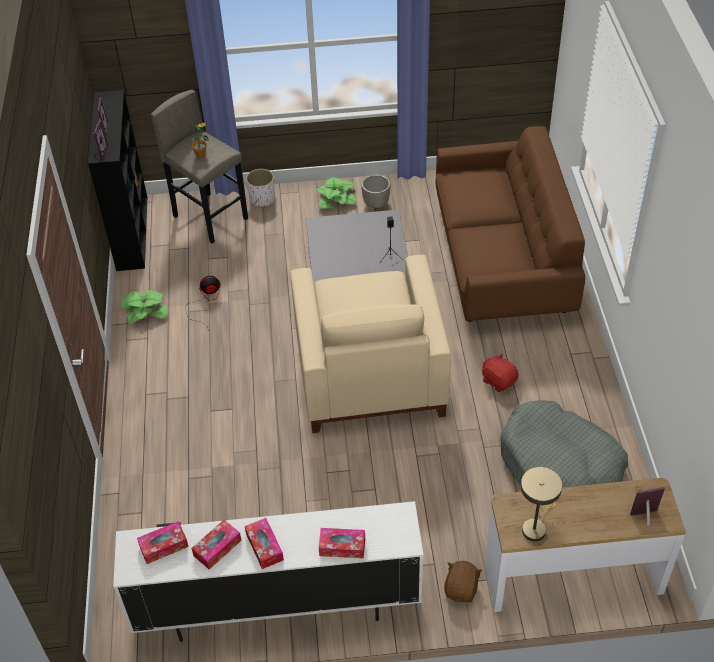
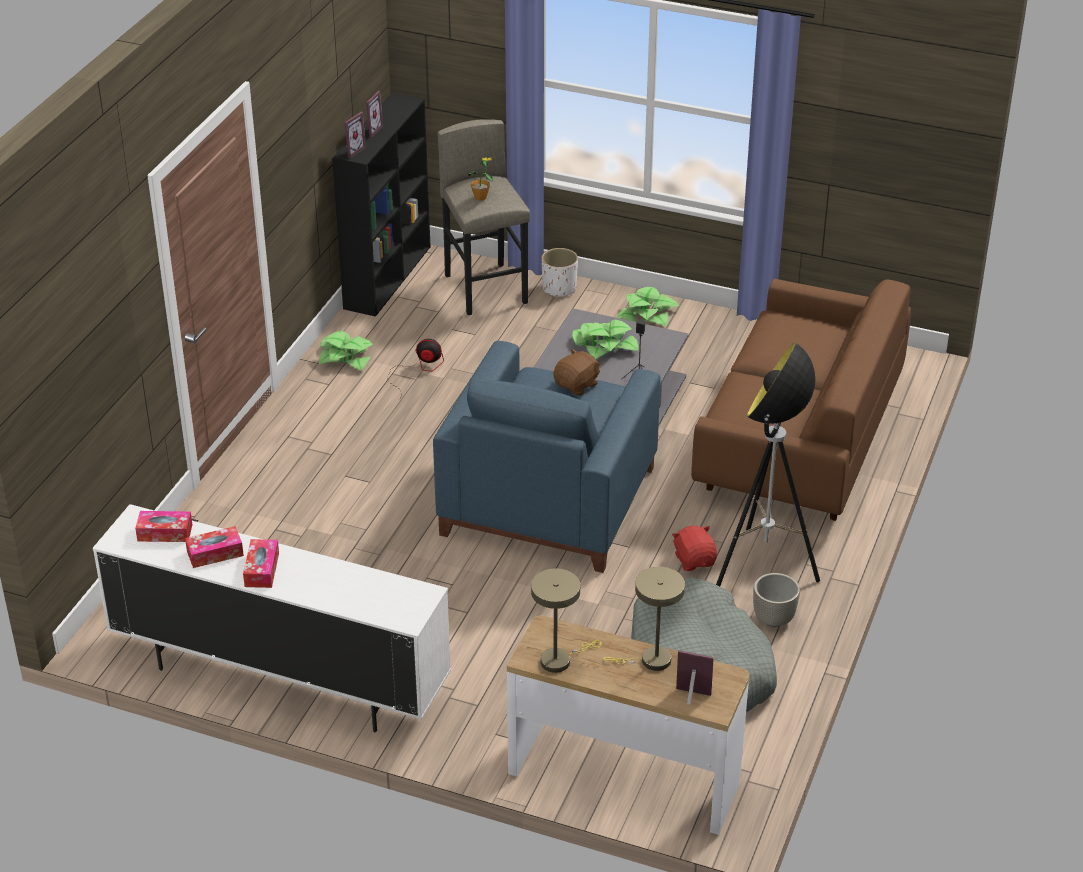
camera: 25 degrees right, 10 degrees down
(342, 547) = (339, 598): tissue box -> none
(349, 240) = (604, 345): none -> potted plant
(368, 371) = (548, 499): beige armchair -> blue armchair
(376, 204) = (691, 335): grey planter -> grey planter (774, 619)
(461, 589) = (489, 740): brown plush toy -> brown plush toy (577, 385)
(546, 367) = (764, 567): none -> floor lamp
(596, 499) = (650, 661): none -> beige table lamp

